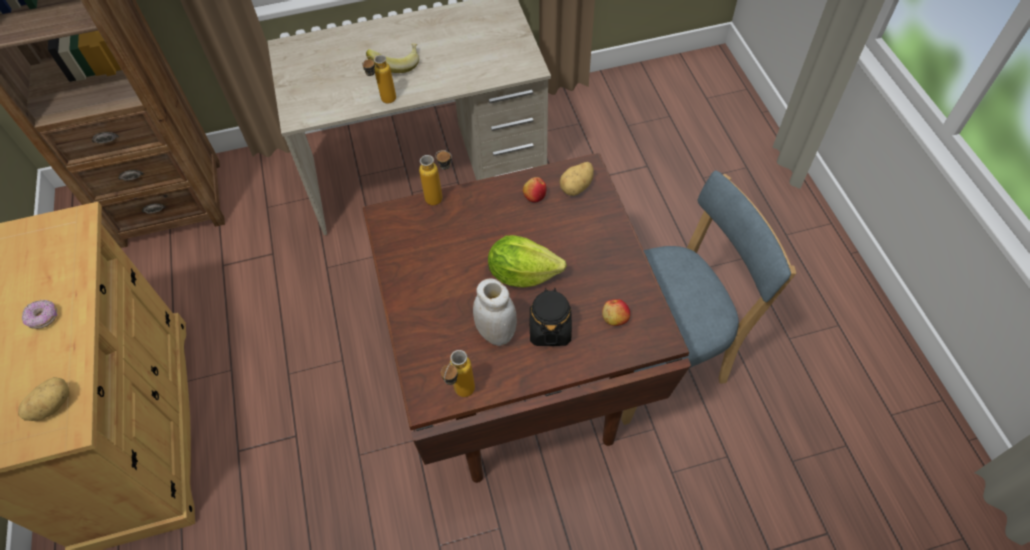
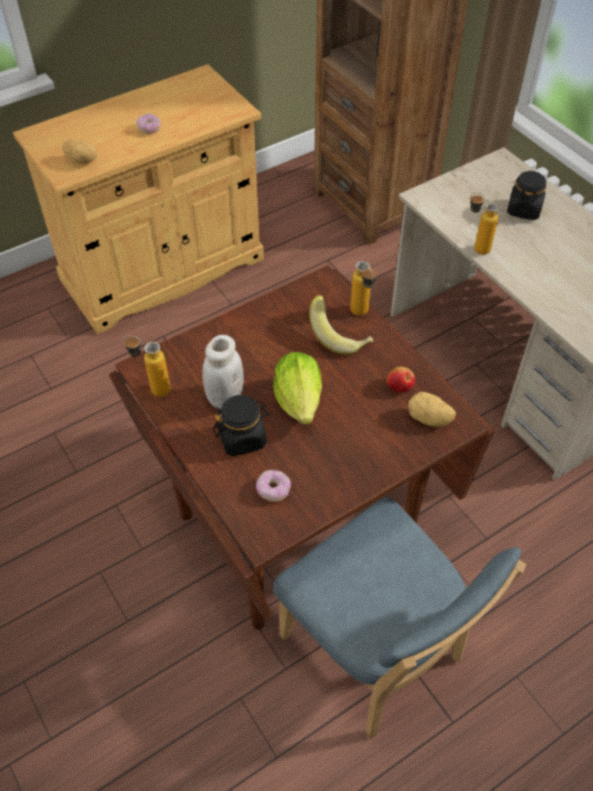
camera: 70 degrees right, 5 degrees down
(356, 55) = (524, 209): none -> black jar
(396, 64) = (530, 241): banana -> banana (340, 337)
(615, 318) = (273, 490): apple -> donut

